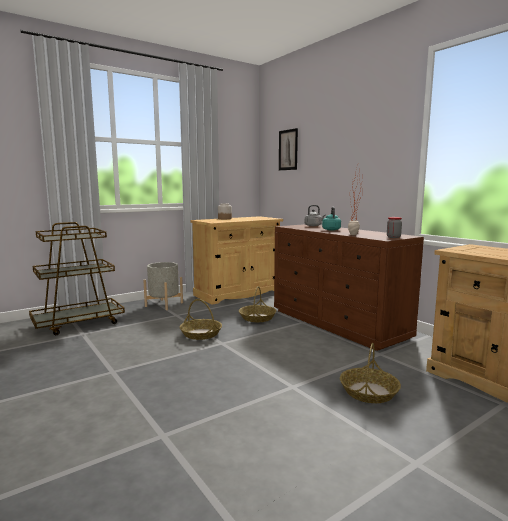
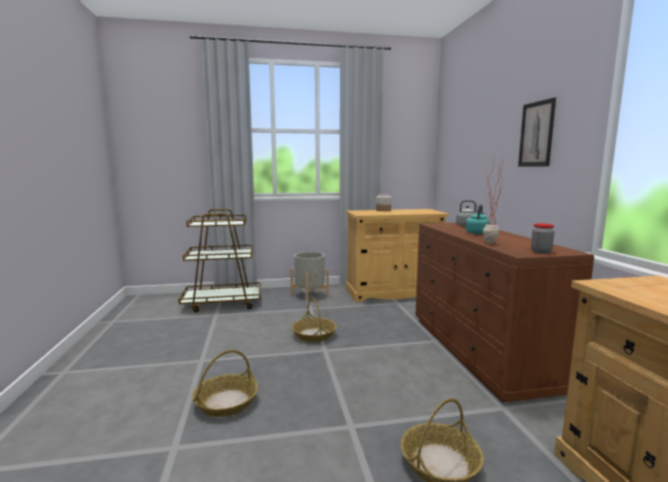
camera: 25 degrees right, 0 degrees up
(257, 318) = (388, 325): basket -> basket (226, 402)
(288, 150) = (461, 133): picture -> picture (536, 134)

